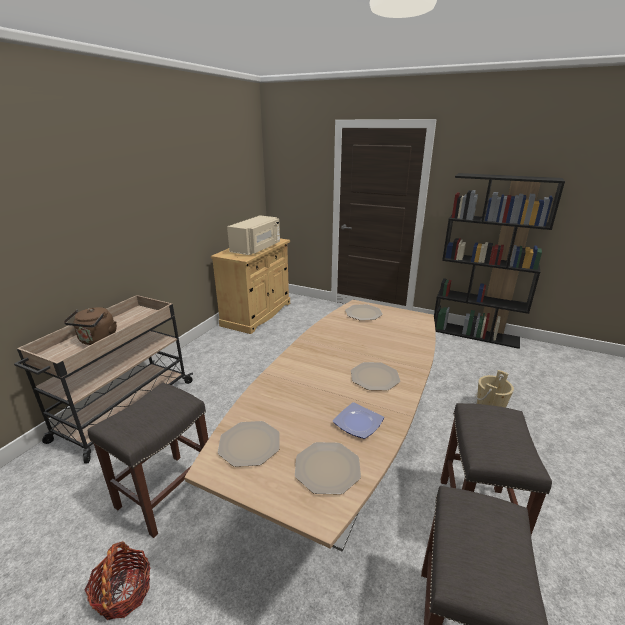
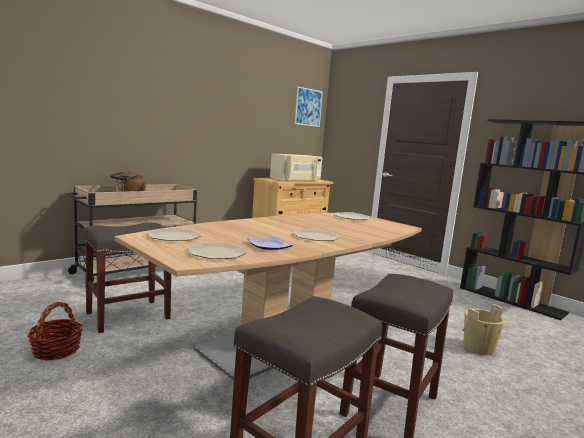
camera: 20 degrees right, 15 degrees down
(247, 158) = (308, 107): none -> picture

